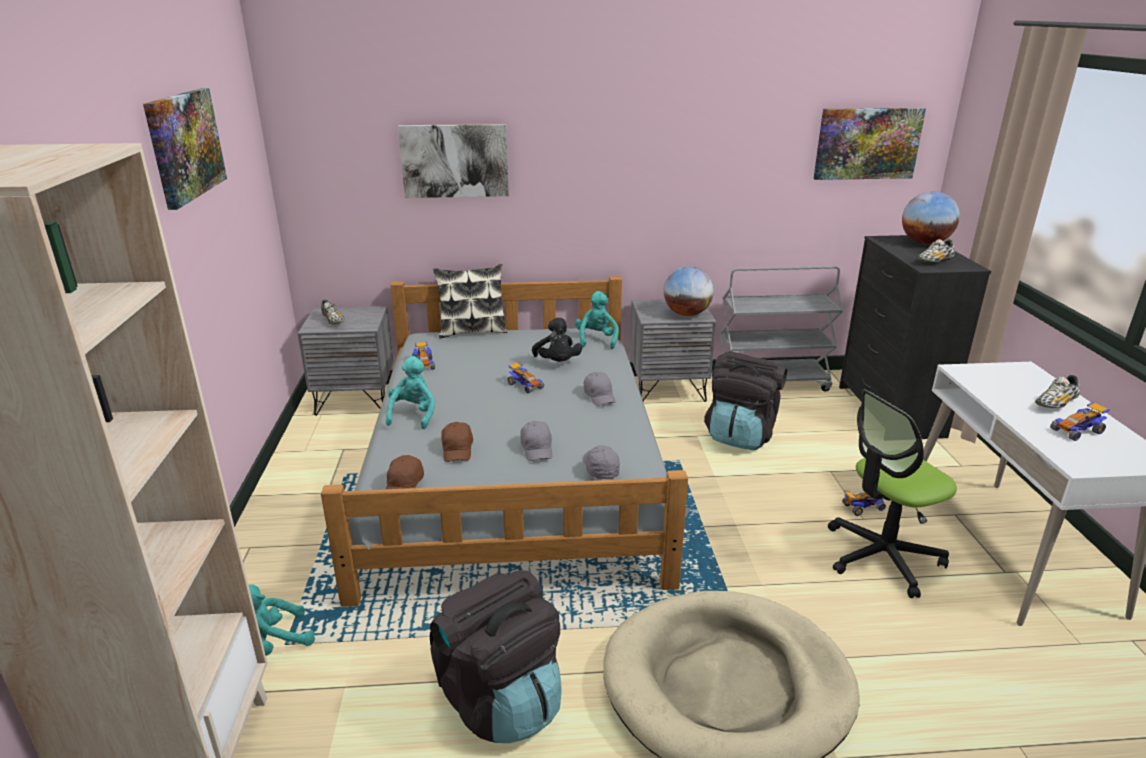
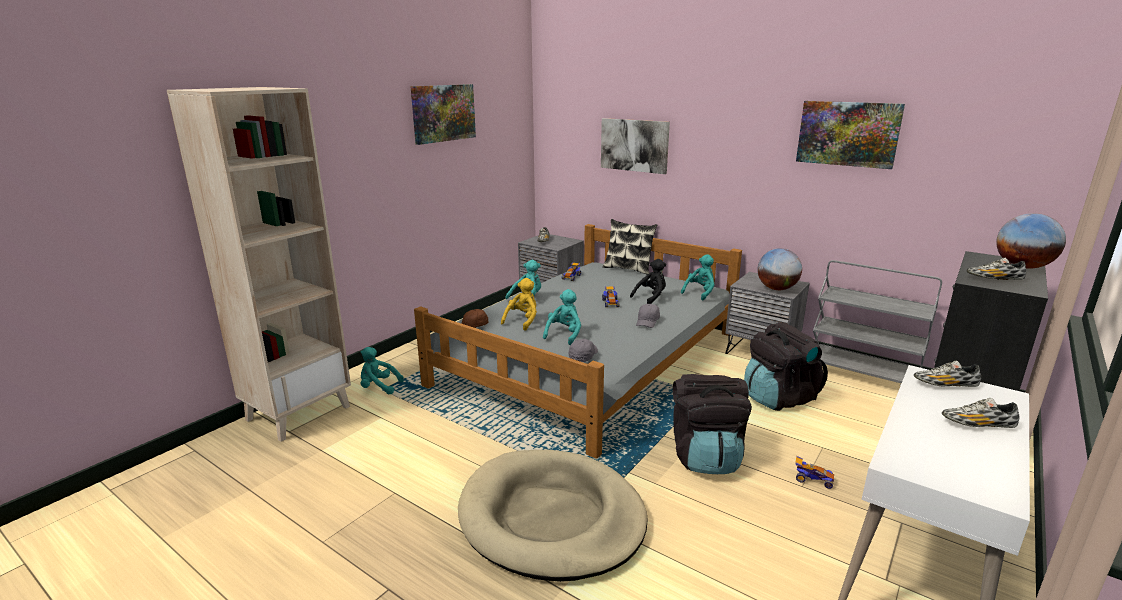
camera: 40 degrees right, 5 degrees down
(457, 450) = (522, 321): brown cap -> yellow plush toy
(500, 700) = (432, 458): black backpack -> black backpack (705, 456)
(537, 449) = (564, 334): grey cap -> turquoise plush toy
(557, 363) = (651, 297): black plush toy -> black plush toy turned 150 degrees counterclockwise
(867, 143) = (996, 162): picture -> picture (848, 133)
(882, 557) = (778, 514): office chair -> none
(986, 375) = (945, 385): none -> shoe
(1076, 431) = (954, 447): toy car -> none

